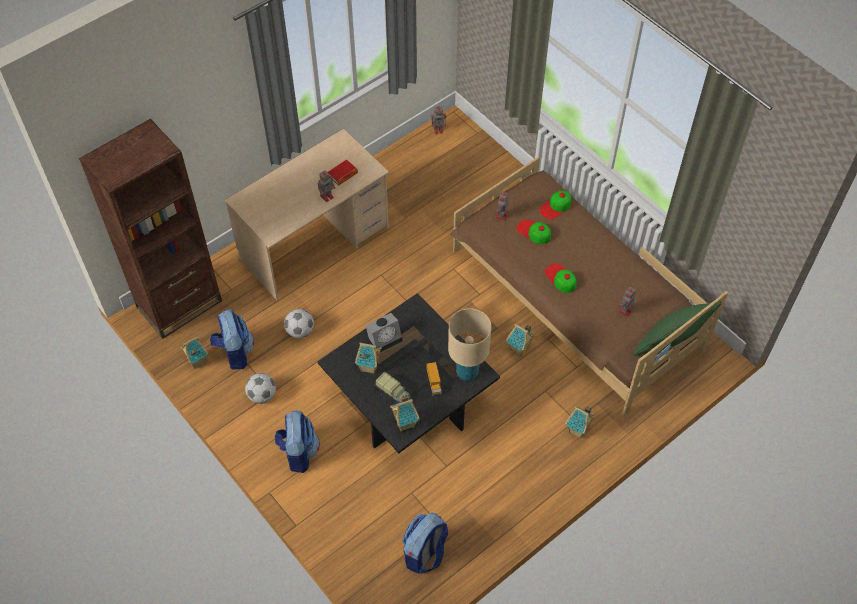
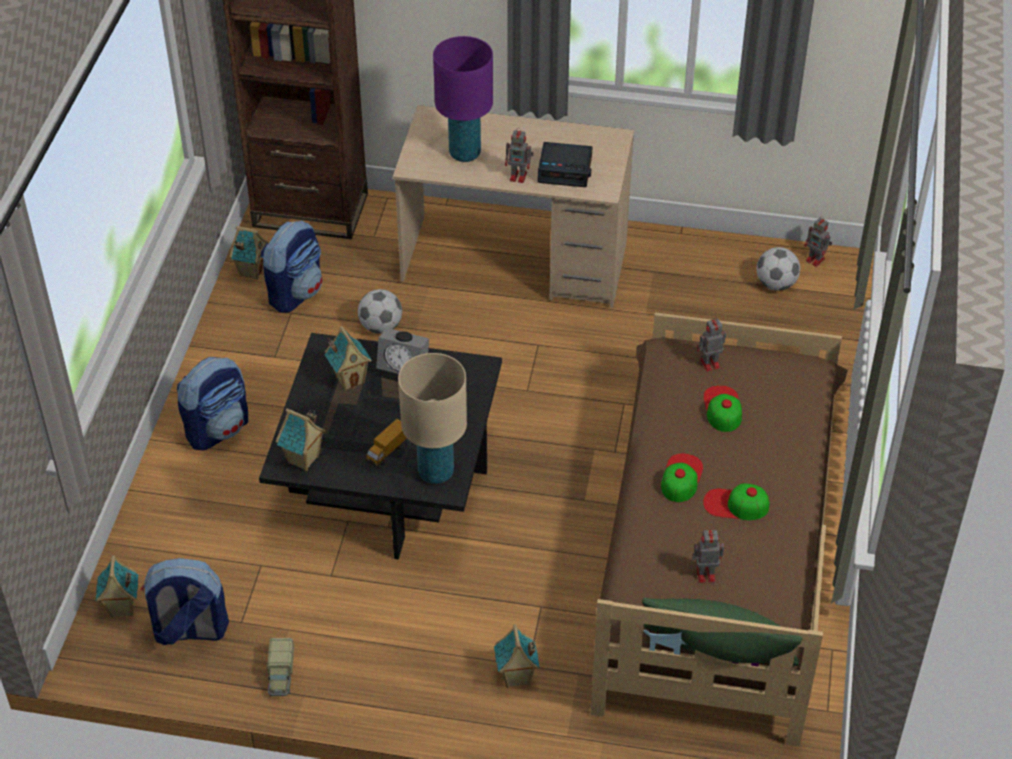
camera: 50 degrees right, 10 degrees down
(262, 395) = (262, 351): football -> football (776, 284)
(285, 206) = (464, 154): none -> purple table lamp
(343, 174) = (565, 170): book -> alarm clock
(393, 392) = (336, 423): toy truck -> toy truck (281, 674)
(519, 349) = (575, 541): toy house -> toy house (121, 609)
(555, 207) = (789, 405): cap -> cap (735, 505)

